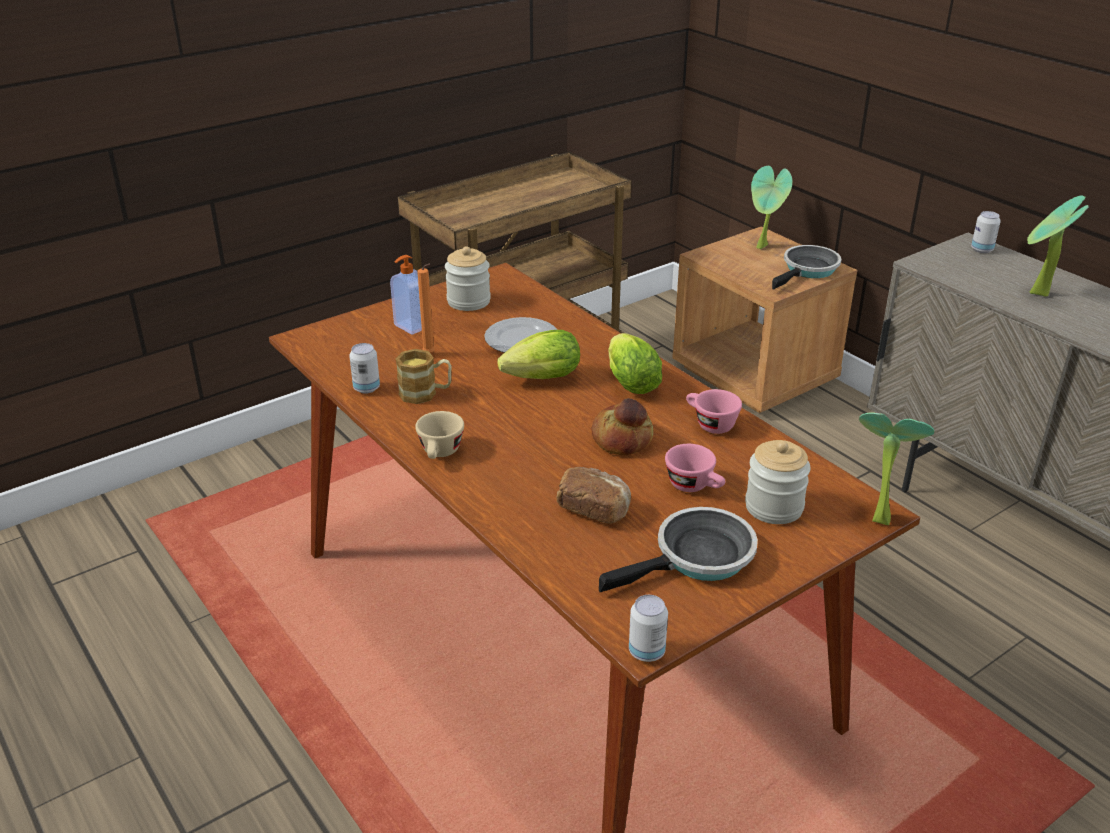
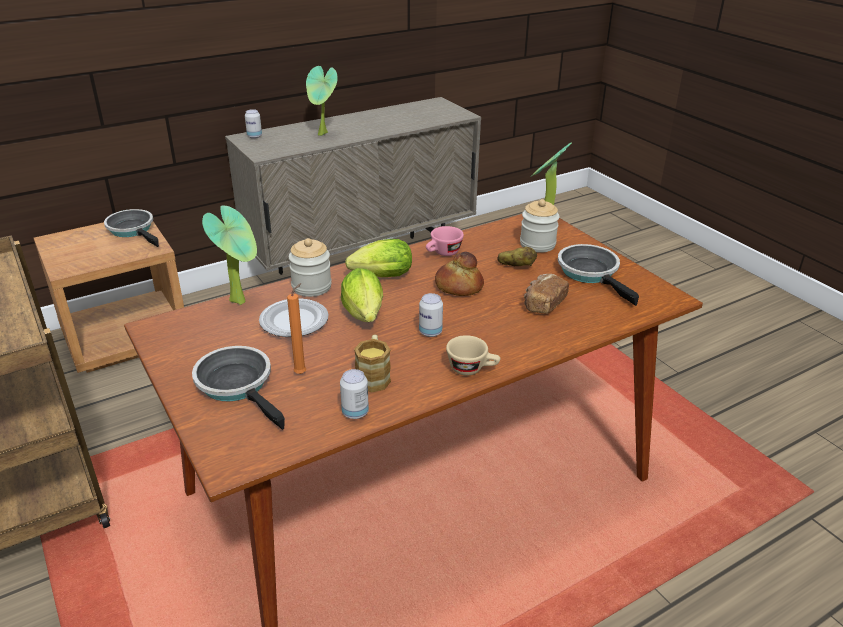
camera: 85 degrees left, 0 degrees up
(410, 327) = (238, 385): soap dispenser -> frying pan
(468, 301) = (201, 348): jar -> jar (311, 287)
(646, 652) = (679, 297): can -> can (430, 332)
(695, 486) = (516, 266): pink cup -> potato
(763, 247) = (76, 242): potted plant -> potted plant (241, 300)

